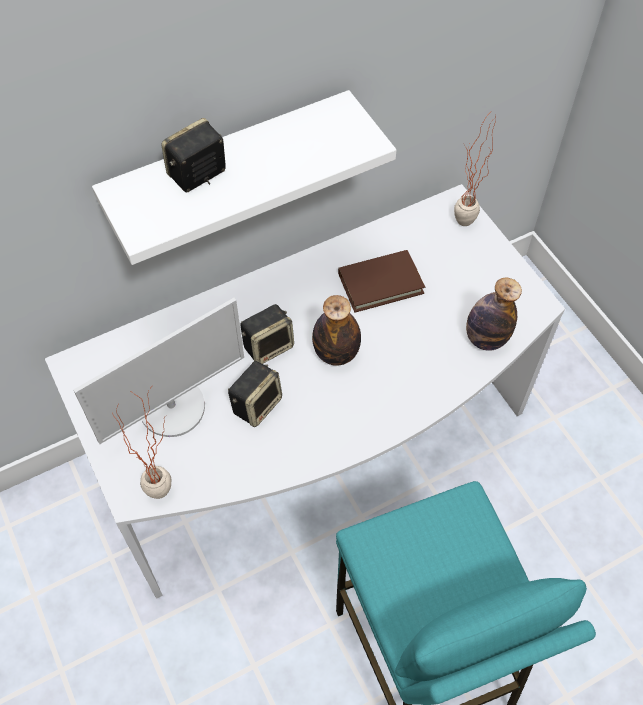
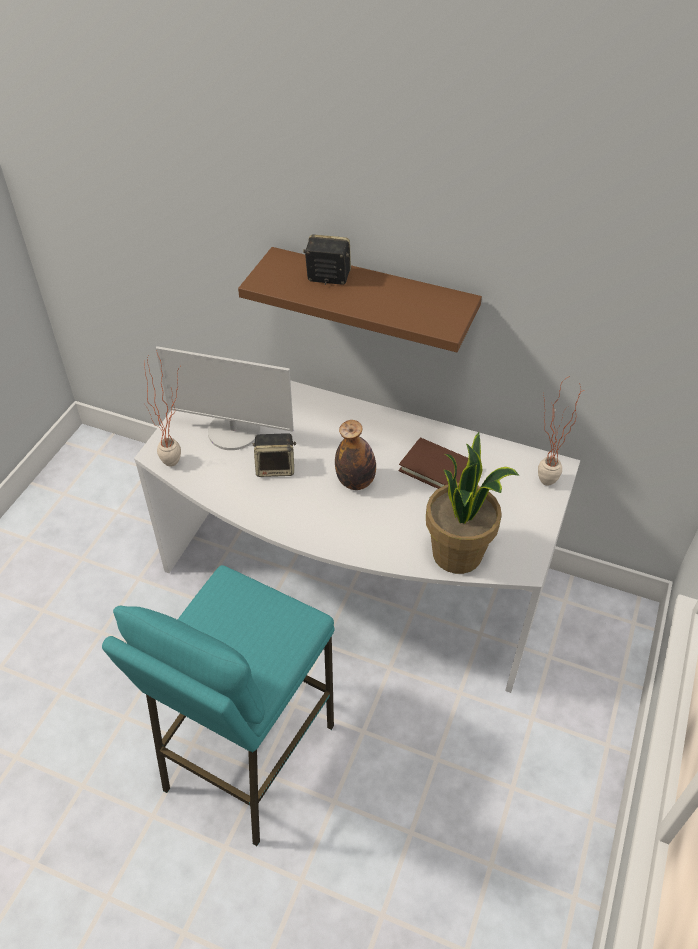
camera: 50 degrees right, 10 degrees down
(229, 165) = (372, 297): white shelf -> brown shelf
(268, 346) = (325, 446): speaker -> none
(485, 338) = (458, 554): bottle -> potted plant

